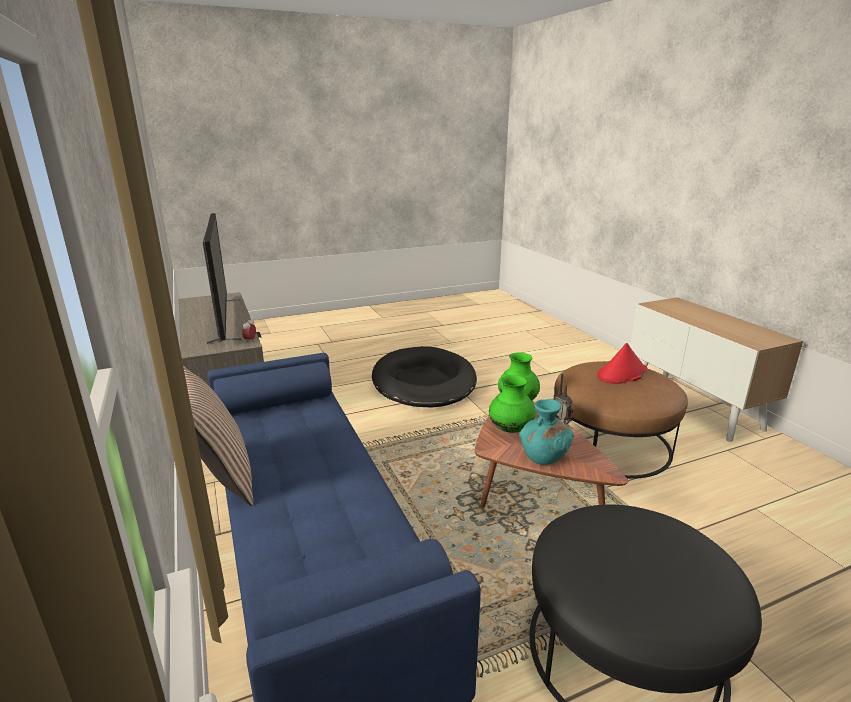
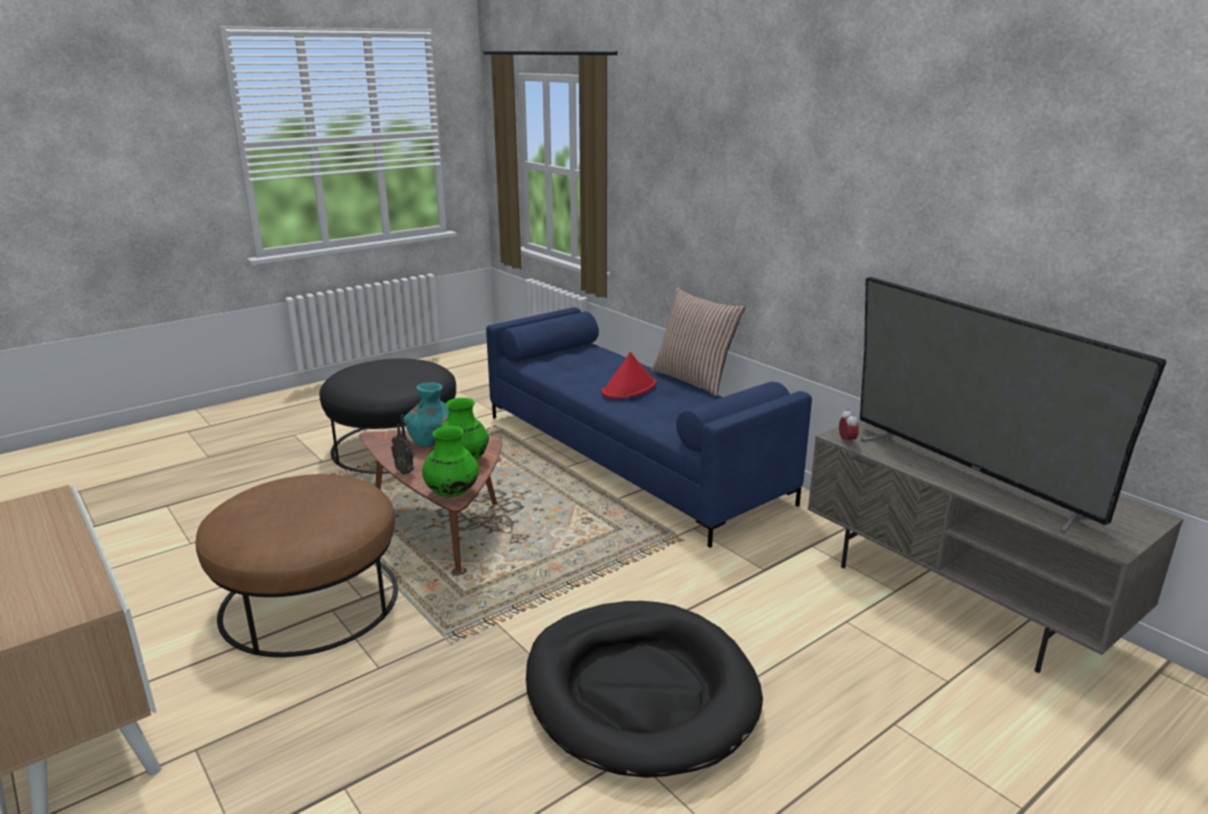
camera: 165 degrees right, 0 degrees up
(622, 374) = (285, 516): red hat -> red hat (629, 389)

